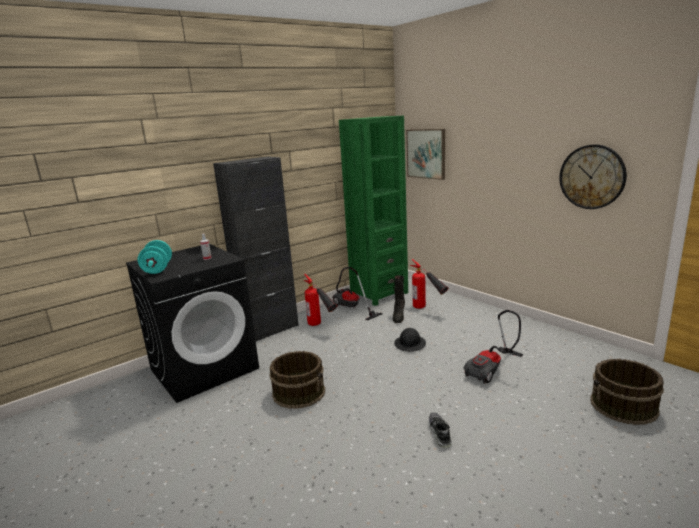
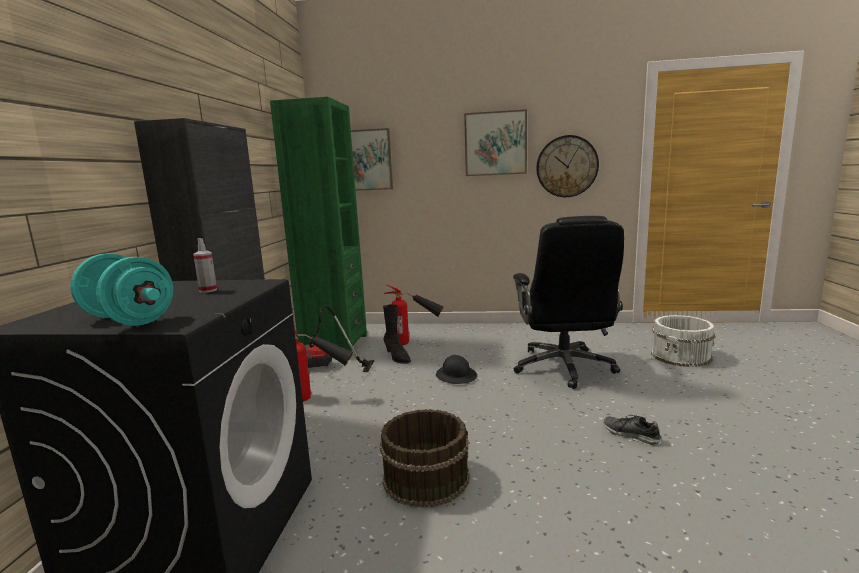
camera: 45 degrees left, 5 degrees down
(493, 370) = (564, 368): vacuum cleaner -> black office chair
(525, 147) = (495, 143): none -> picture
(623, 406) = (681, 356): brown bucket -> white bucket

